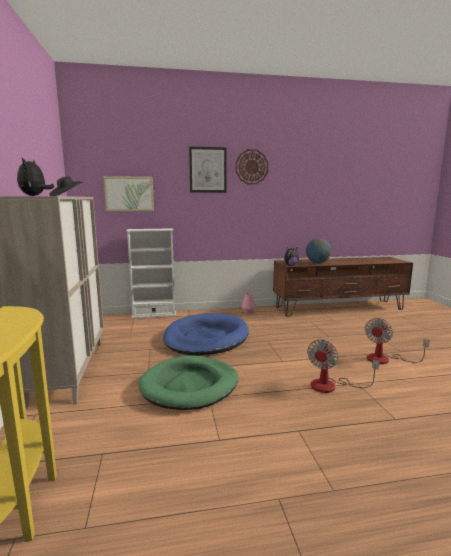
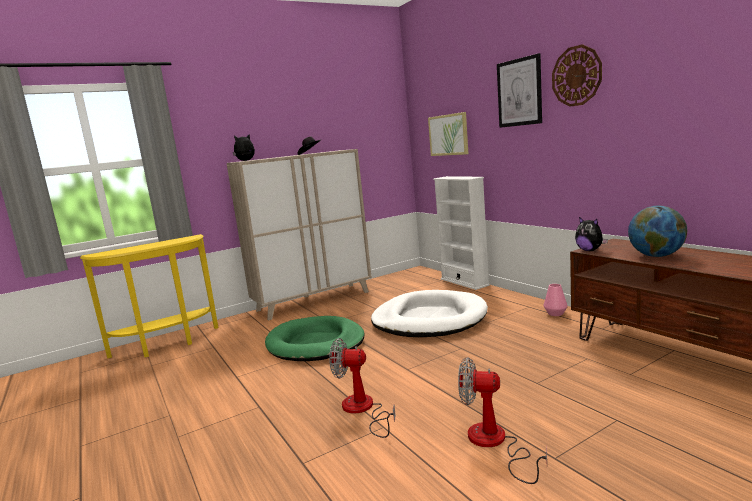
camera: 70 degrees right, 0 degrees up
(206, 338) = (429, 319): blue dog bed -> white dog bed

